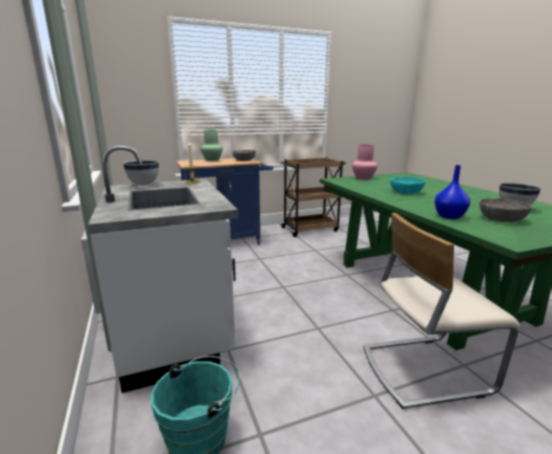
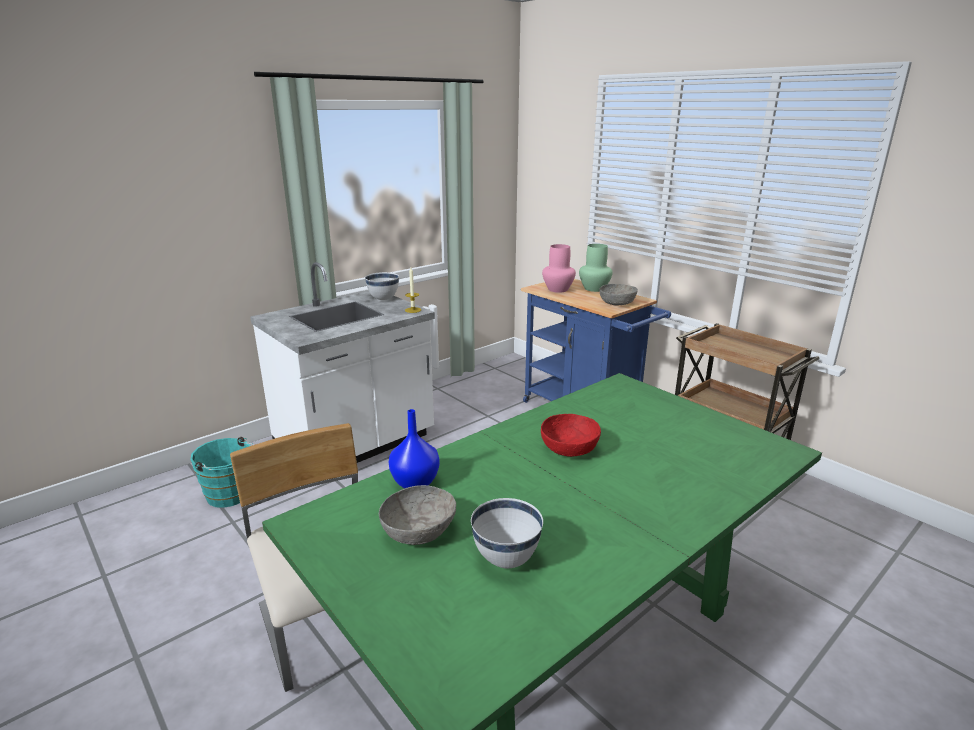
camera: 70 degrees right, 5 degrees up
(364, 178) = (667, 406): pink vase -> pink vase (558, 290)
(405, 192) = (569, 448): turquoise bowl -> red bowl

